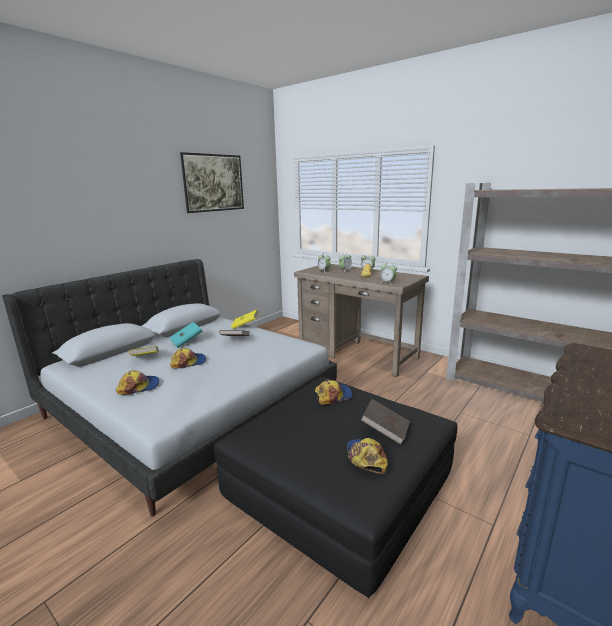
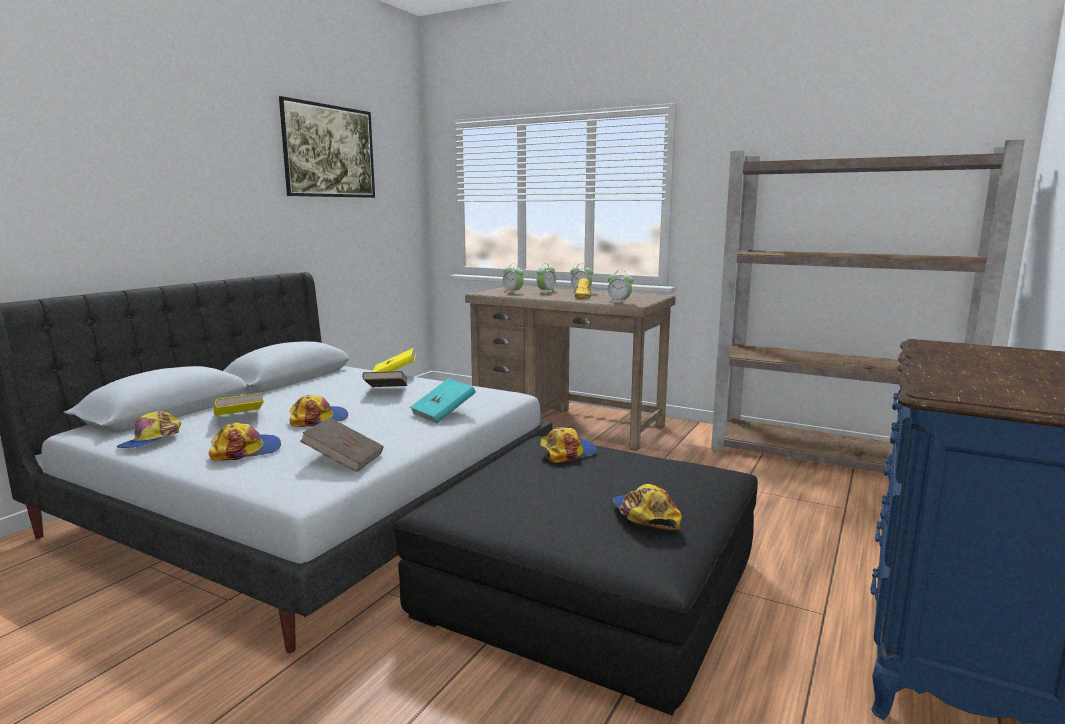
camera: 10 degrees left, 5 degrees down
(93, 374) = (151, 440): none -> cap
(186, 342) = (302, 396): turquoise book -> turquoise book (443, 414)
(385, 430) = (661, 486): brown book -> brown book (344, 460)

